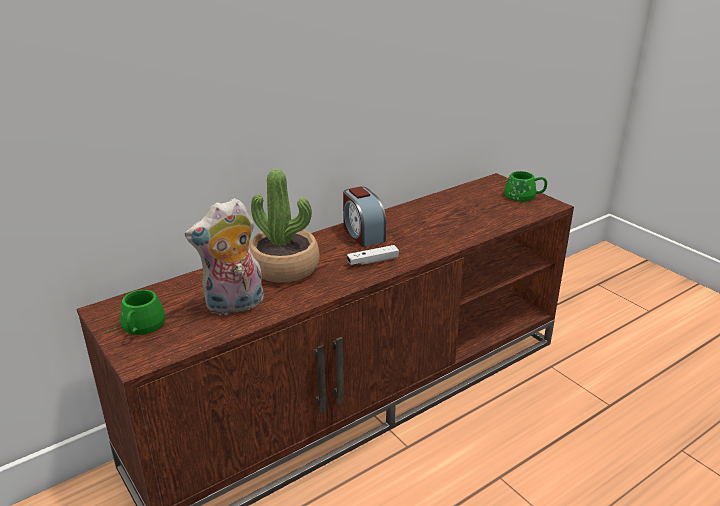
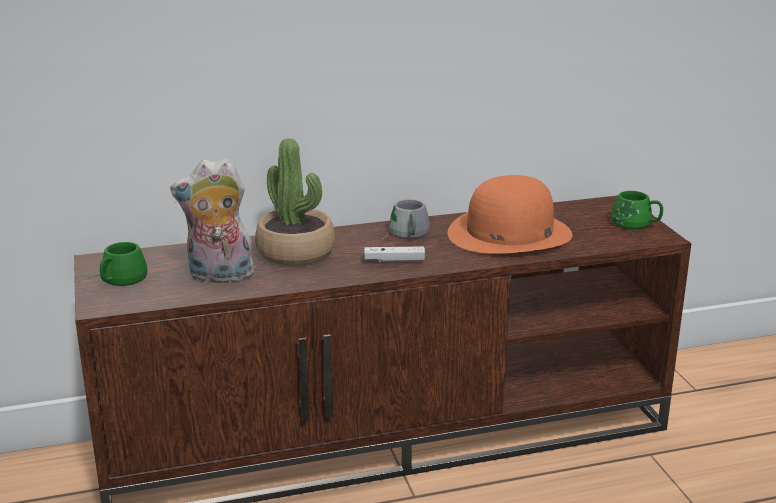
camera: 20 degrees right, 5 degrees down
(362, 234) = (405, 234): alarm clock -> grey mug
(442, 220) = (509, 233): none -> orange hat

